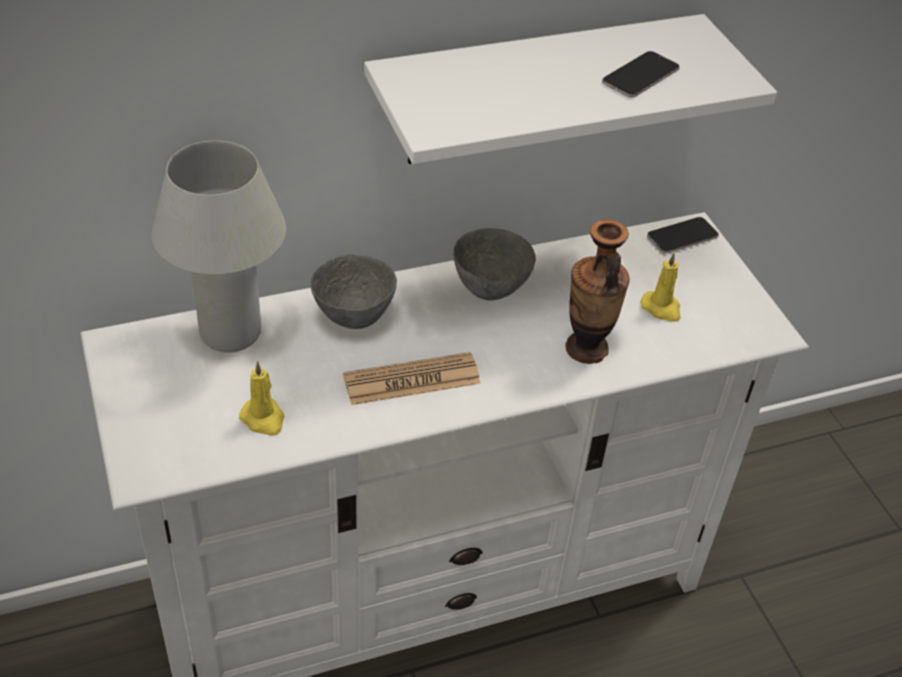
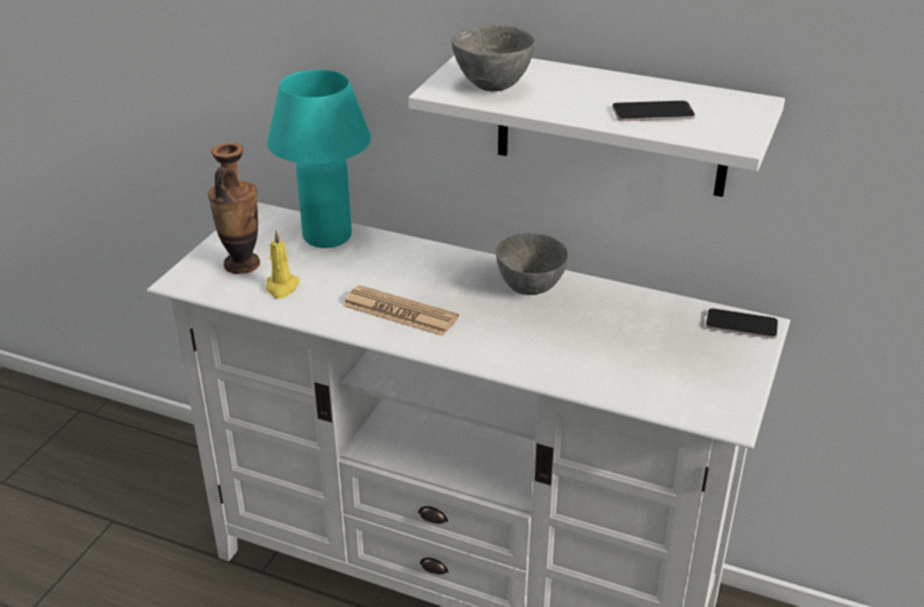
camera: 45 degrees right, 10 degrees down
(230, 333) = (327, 236): white table lamp -> turquoise table lamp
(355, 318) = (413, 263): grey bowl -> grey bowl (492, 86)
(586, 348) = (551, 354): vase -> vase (242, 264)
(662, 308) = (651, 360): yellow candle -> none

